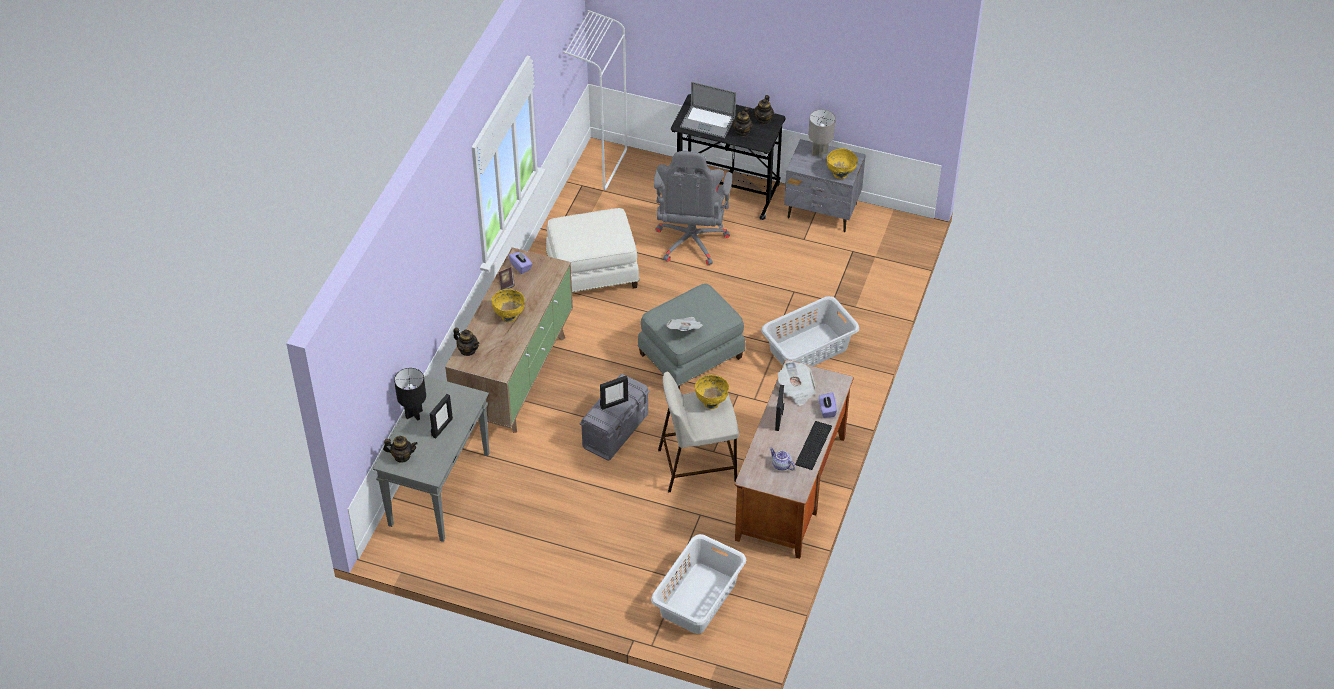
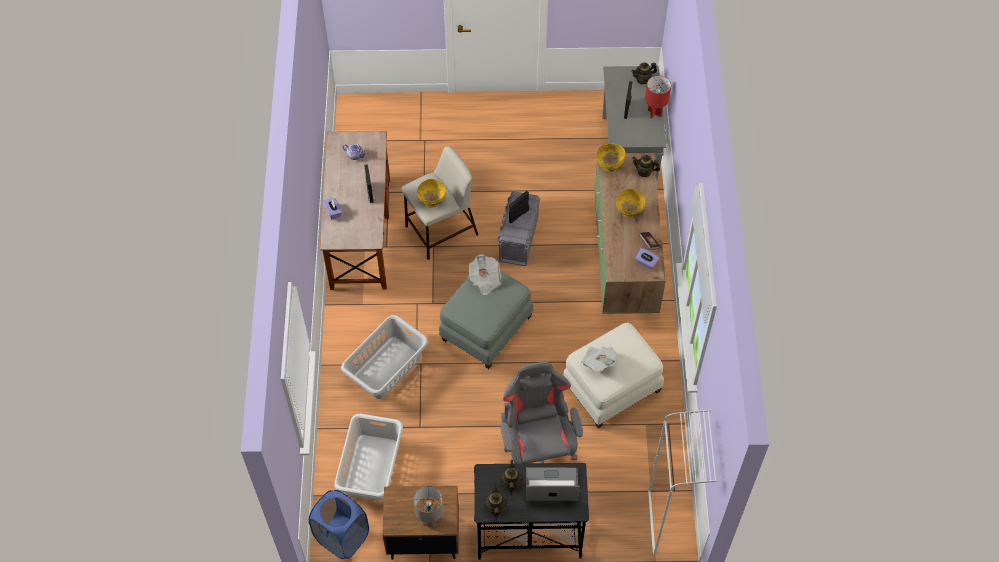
camera: 160 degrees right, 10 degrees up
(414, 414) = (654, 113): black table lamp -> red table lamp
(697, 598) = (401, 130): white laundry basket -> white laundry basket (372, 467)
(796, 390) = (364, 222): newspaper -> newspaper (598, 362)
(814, 446) = (334, 178): keyboard -> none
(822, 211) = (423, 537): grey nightstand -> brown nightstand
(840, 174) = (400, 497): yellow bowl -> yellow bowl (610, 166)
(896, 230) = (342, 537): none -> blue laundry basket

